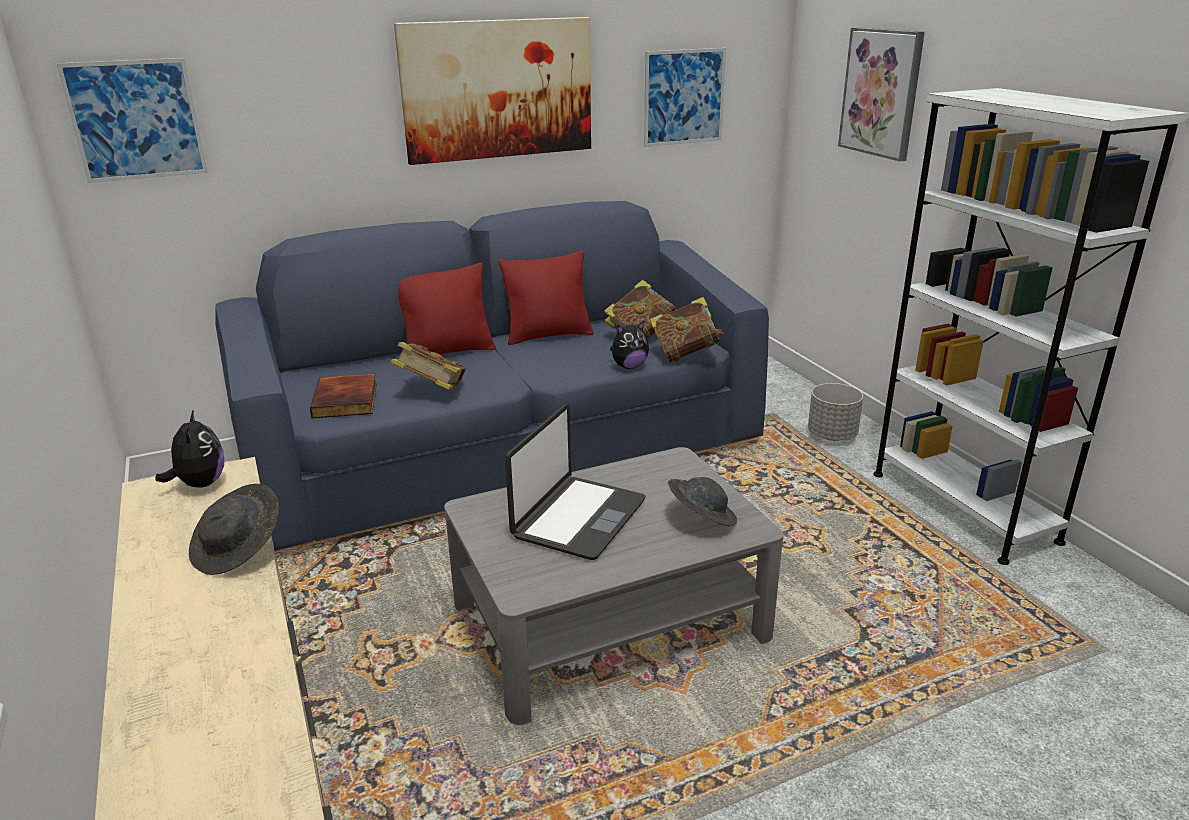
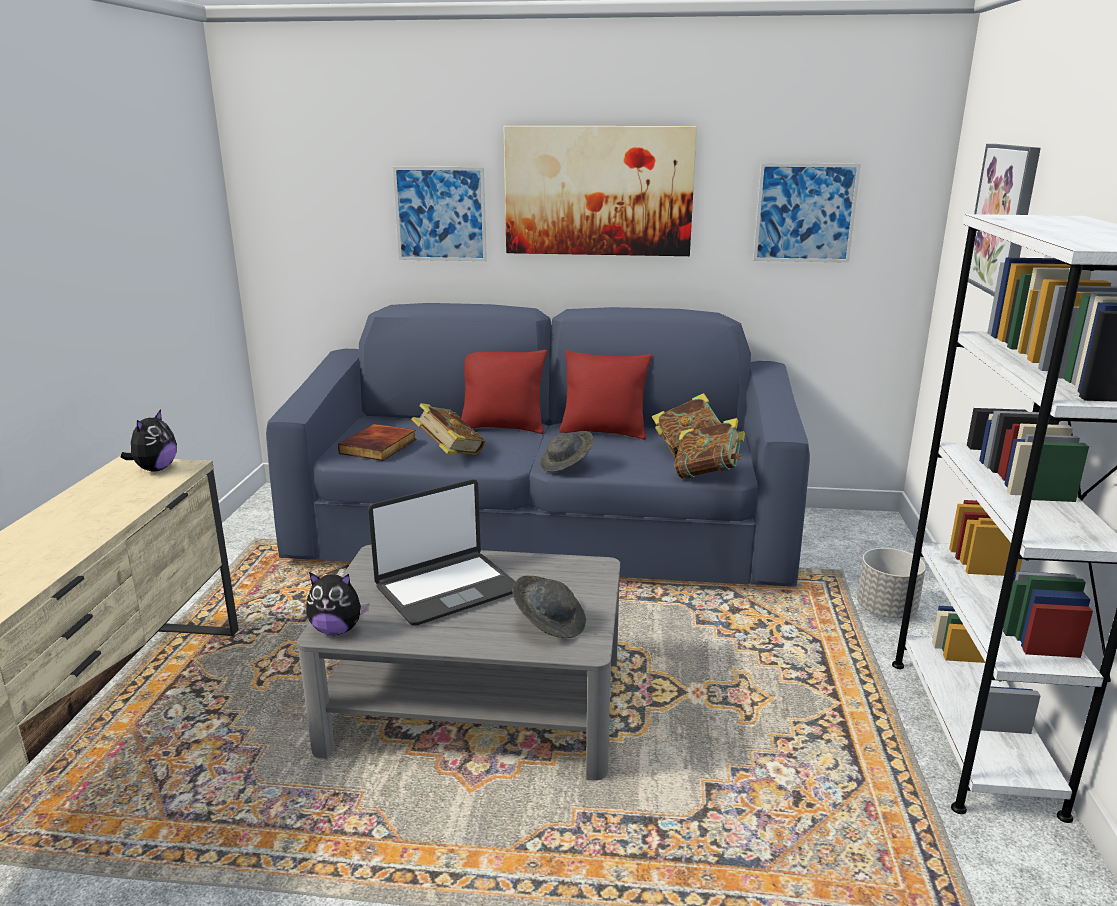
camera: 30 degrees right, 5 degrees down
(136, 120) = (294, 195): picture -> picture (440, 214)
(239, 549) = (112, 517): grey hat -> grey hat (566, 465)
(629, 366) = (639, 473): plush toy -> plush toy (337, 630)

